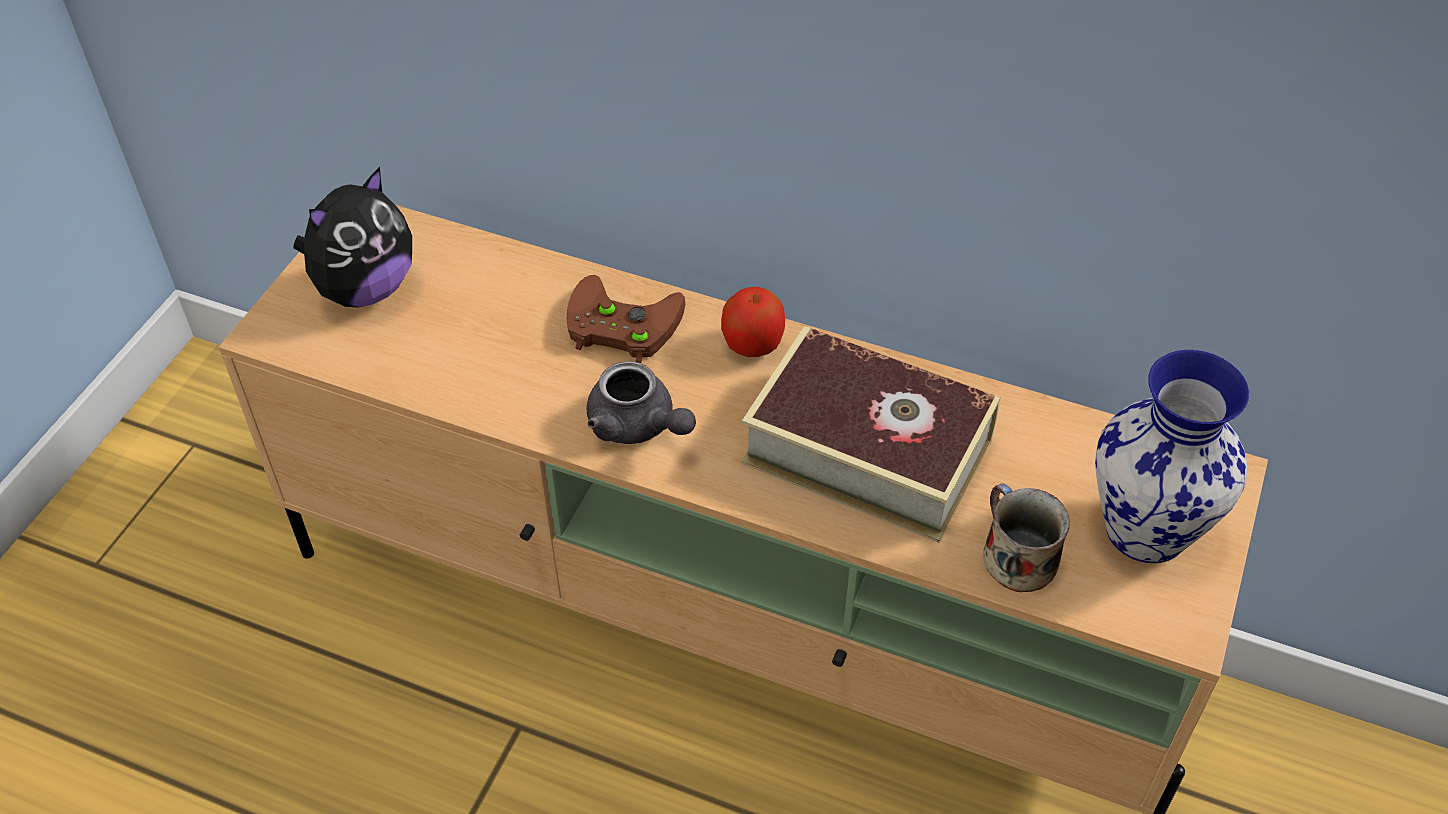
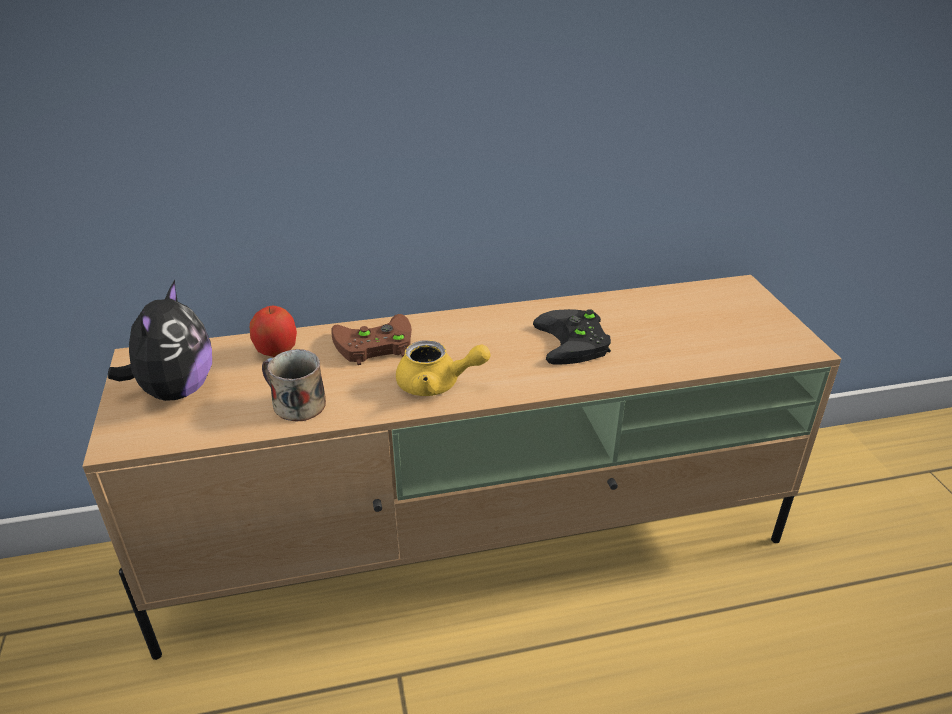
camera: 35 degrees left, 15 degrees down
(638, 426) = (437, 384): grey teapot -> yellow teapot
(753, 345) = (461, 324): apple -> apple (277, 351)
(867, 451) = (575, 343): book -> black game controller
(1016, 556) = (699, 353): mug -> mug (296, 404)
(1148, 531) = (741, 318): vase -> none

